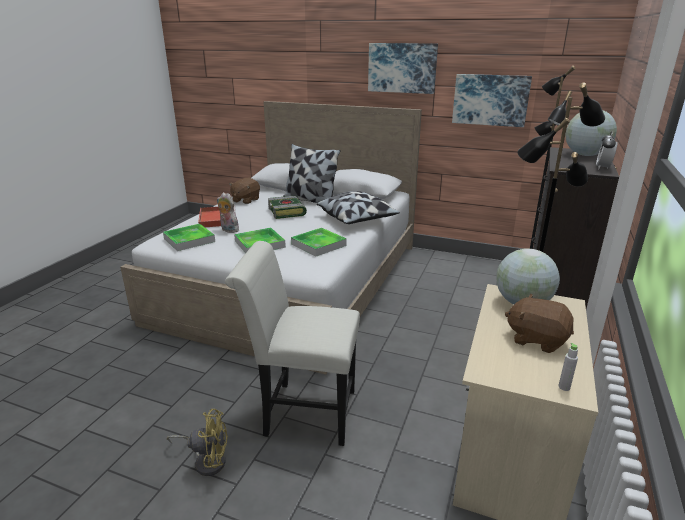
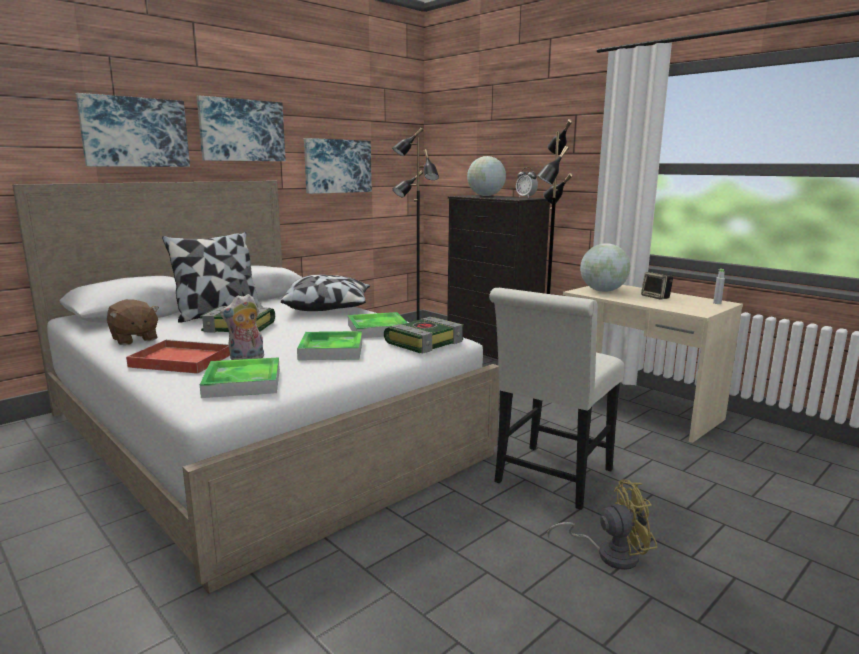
camera: 65 degrees left, 10 degrees down
(207, 460) = (609, 554): yellow fan -> yellow fan turned 60 degrees clockwise
(300, 265) = (424, 342): none -> book
(329, 70) = (135, 132): none -> picture
(536, 339) = (656, 297): brown plush toy -> speaker

